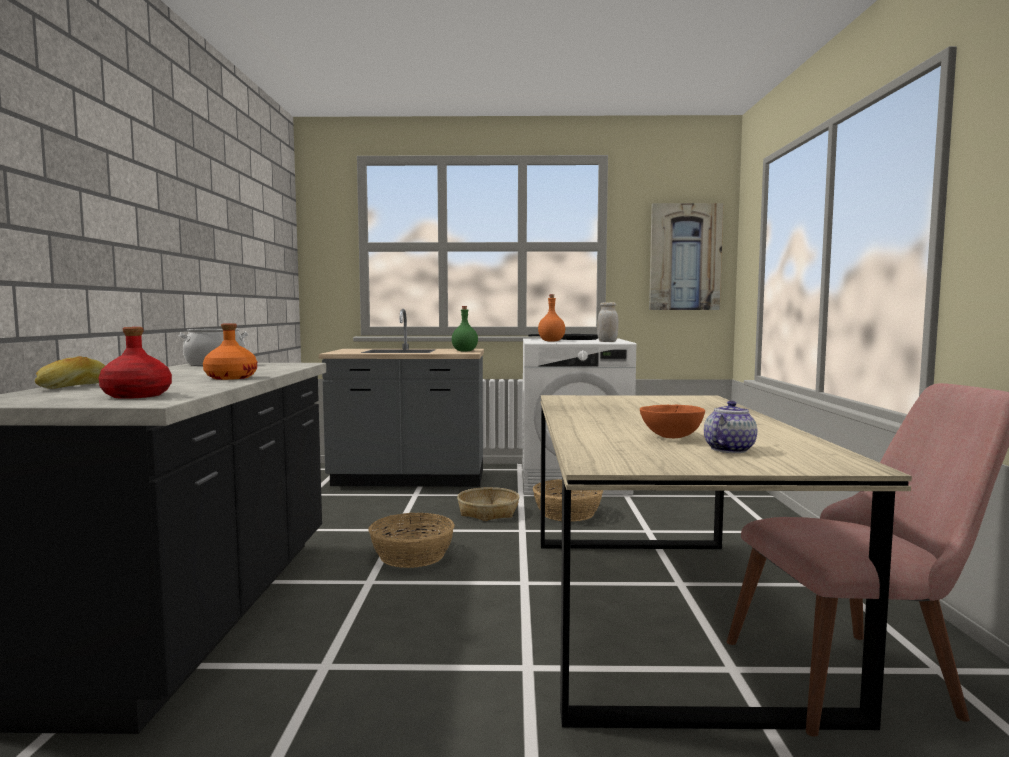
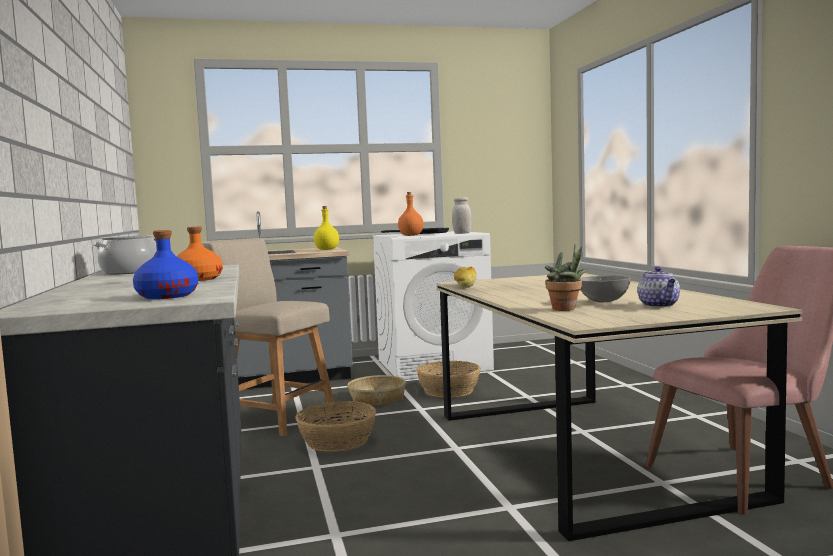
camera: 15 degrees left, 0 degrees up
(74, 386) = (63, 295): bread -> bread (465, 286)
(137, 395) = (167, 296): red bottle -> blue bottle
(375, 520) = (275, 417): none -> beige chair
(464, 351) = (326, 249): green bottle -> yellow bottle
(610, 443) = (566, 309): none -> potted plant
(670, 437) = (602, 302): orange bowl -> grey bowl
(685, 257) = (509, 155): picture -> none
(729, 449) = (659, 305): teapot -> teapot turned 150 degrees clockwise

